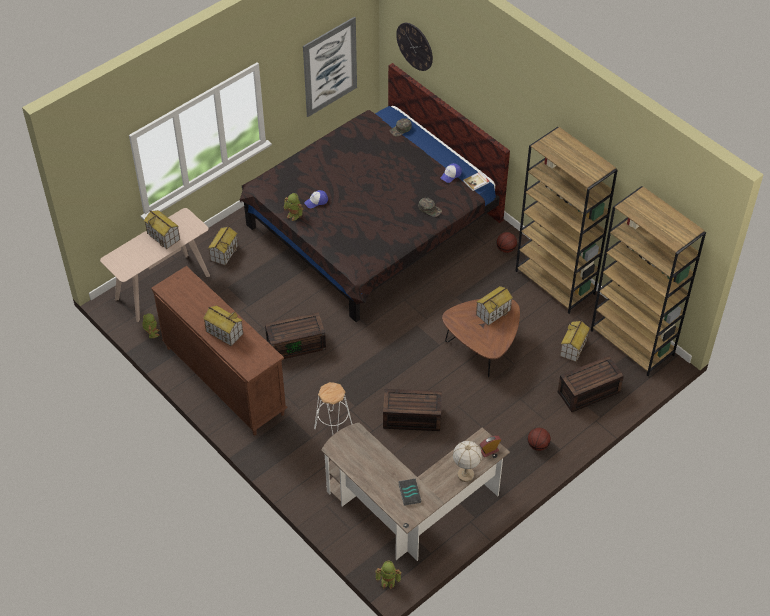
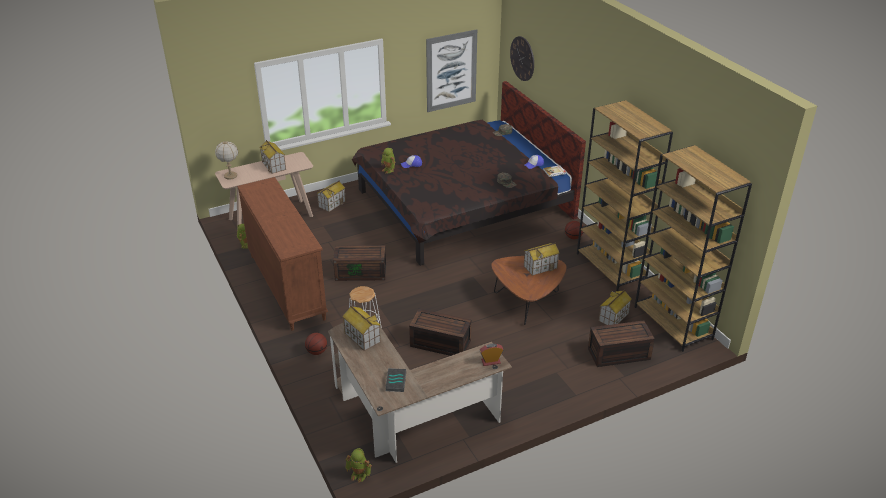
camera: 15 degrees right, 15 degrees down
(224, 332) = (279, 223): toy house -> toy house (362, 337)
(465, 474) = (458, 377): table lamp -> table lamp (230, 176)
(538, 445) = (554, 387): basketball -> basketball (317, 352)

